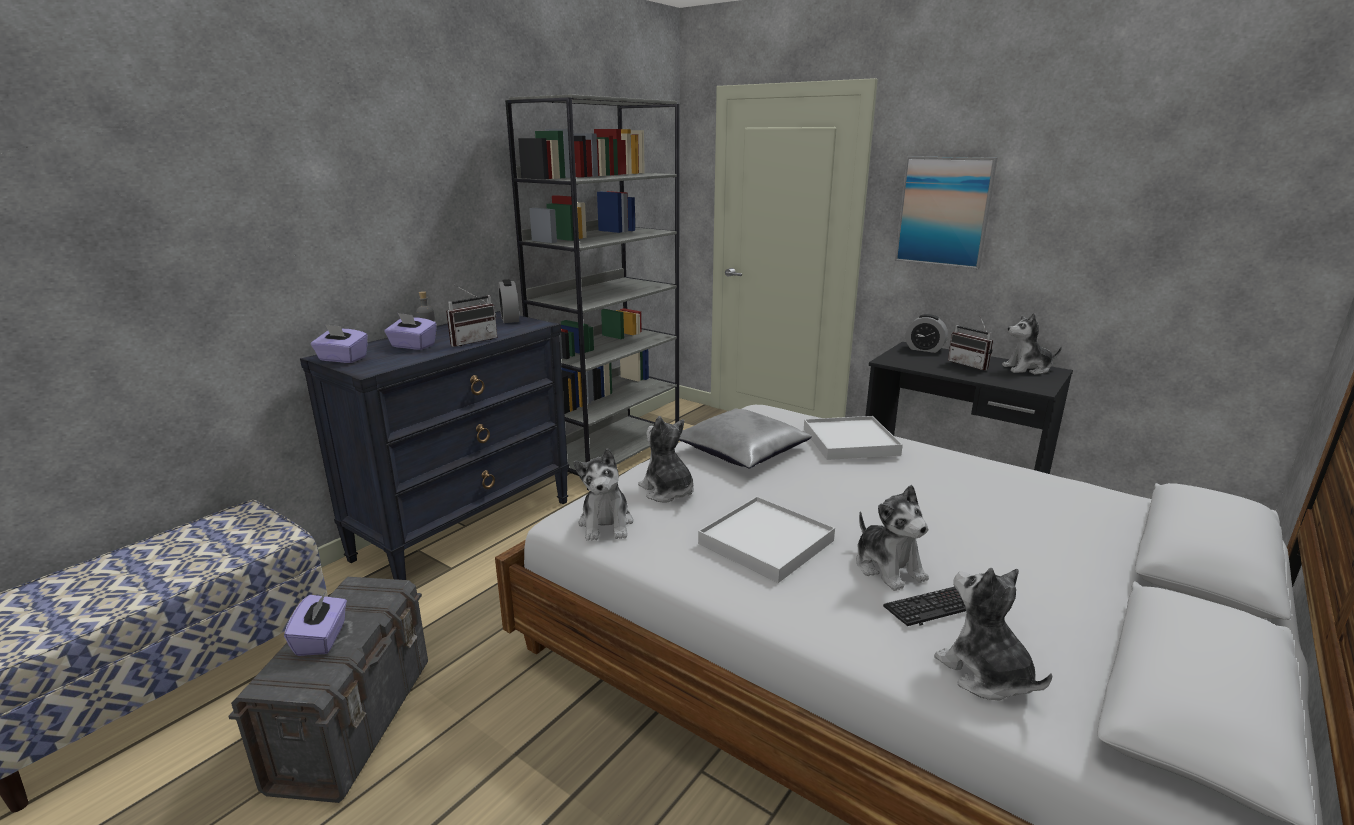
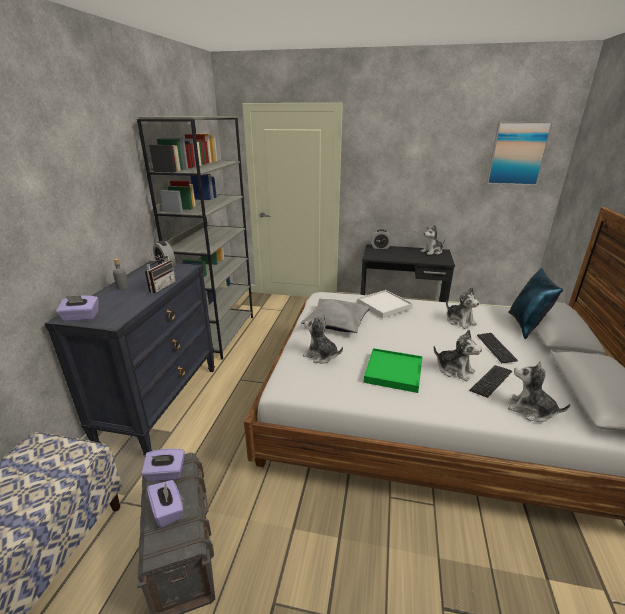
camera: 25 degrees left, 5 degrees up
(413, 346) = (122, 298): purple tissue box -> purple tissue box (166, 473)
(606, 524) = (307, 384): plush toy -> plush toy (459, 321)
(765, 542) = (393, 372): white tray -> green tray
(944, 212) = (383, 175): picture -> picture (517, 154)
(970, 365) = (407, 253): radio -> none
(1017, 554) = (495, 348): none -> keyboard
(1137, 533) = (526, 326): none -> blue pillow

